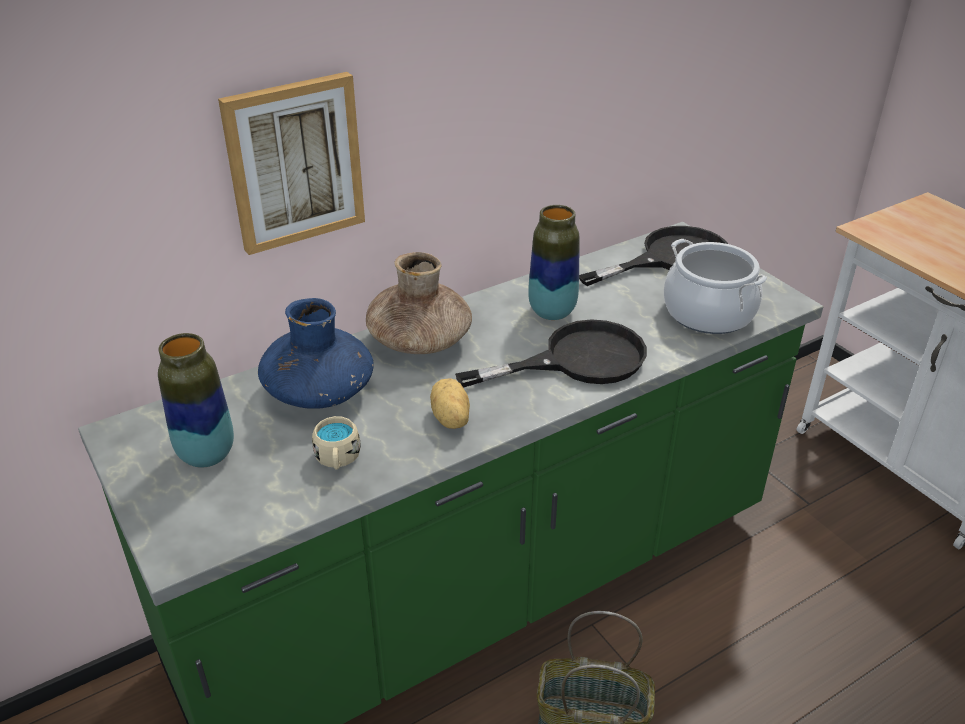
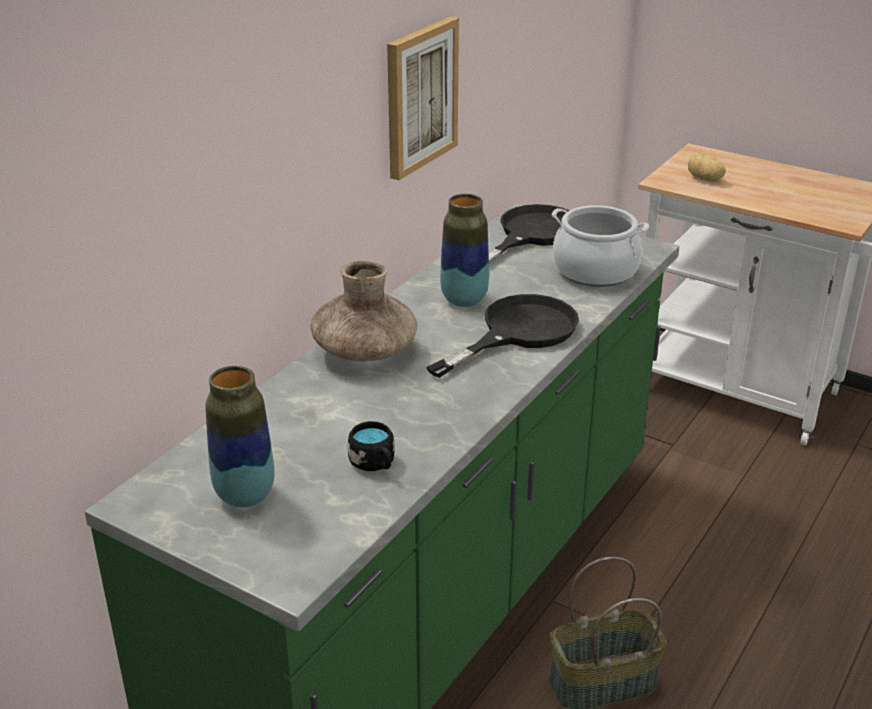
camera: 25 degrees left, 5 degrees down
(294, 162) = (244, 190): picture -> picture (420, 97)
(319, 391) = (307, 415): blue vase -> none
(337, 459) = (375, 464): beige mug -> black mug
(449, 419) = (447, 405): potato -> potato (704, 179)

